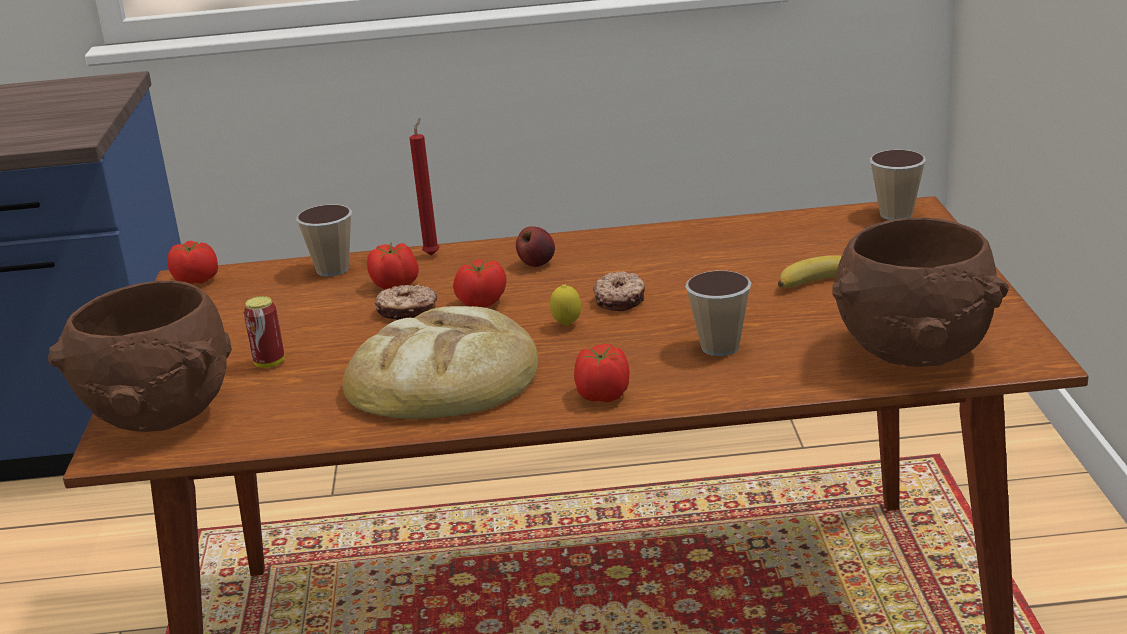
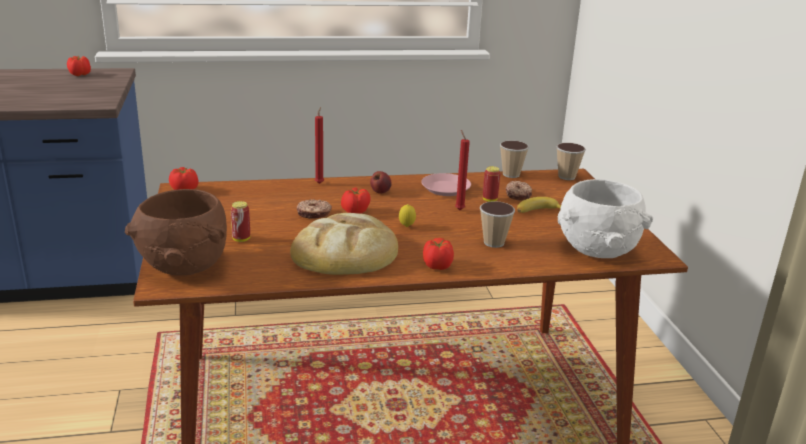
camera: 10 degrees left, 0 degrees up
(332, 270) = (264, 188): cup -> cup (511, 174)
(396, 285) = (303, 199): tomato -> tomato (80, 75)
(621, 300) = (432, 214): donut -> donut (518, 195)
(657, 251) = (445, 188): none -> pink plate
(672, 288) = (459, 209): none -> red candle
(735, 267) = (489, 200): none -> can
(915, 353) = (597, 251): brown bowl -> white bowl

